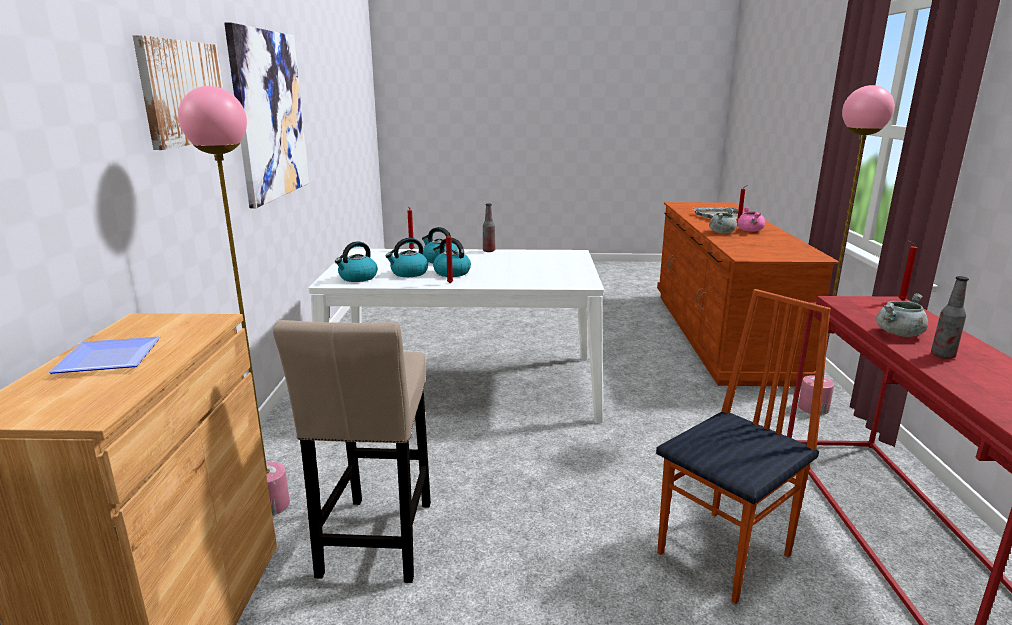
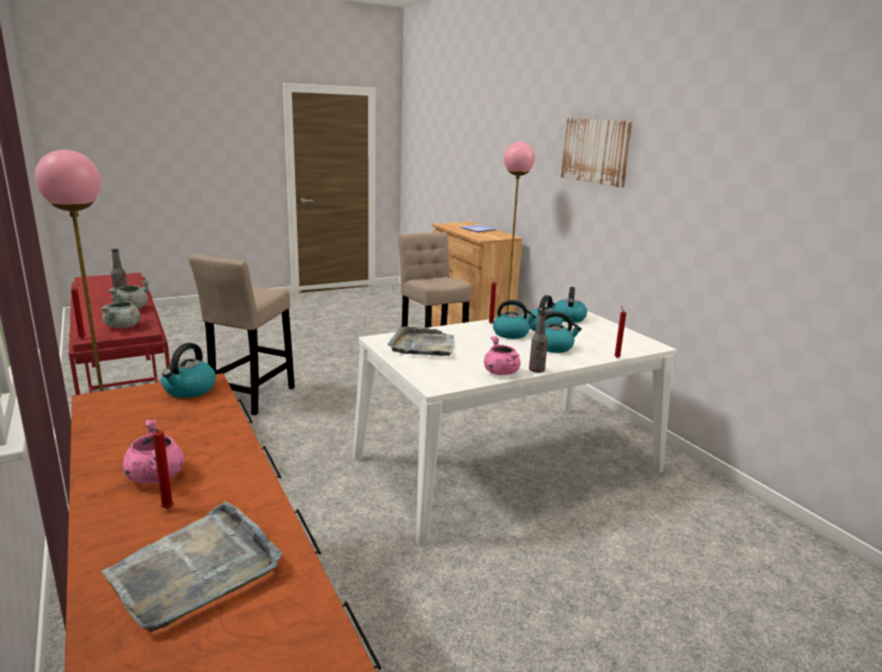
camera: 150 degrees right, 0 degrees up
(270, 115) = (705, 188): picture -> none
(517, 253) = (500, 372): none -> pink cooking pot
(549, 274) = (423, 345): none -> grey tray
(722, 232) = (219, 455): grey cooking pot -> grey cooking pot (123, 327)
(726, 554) = (250, 398): chair -> beige stool
(755, 254) = (189, 390): none -> kettle

